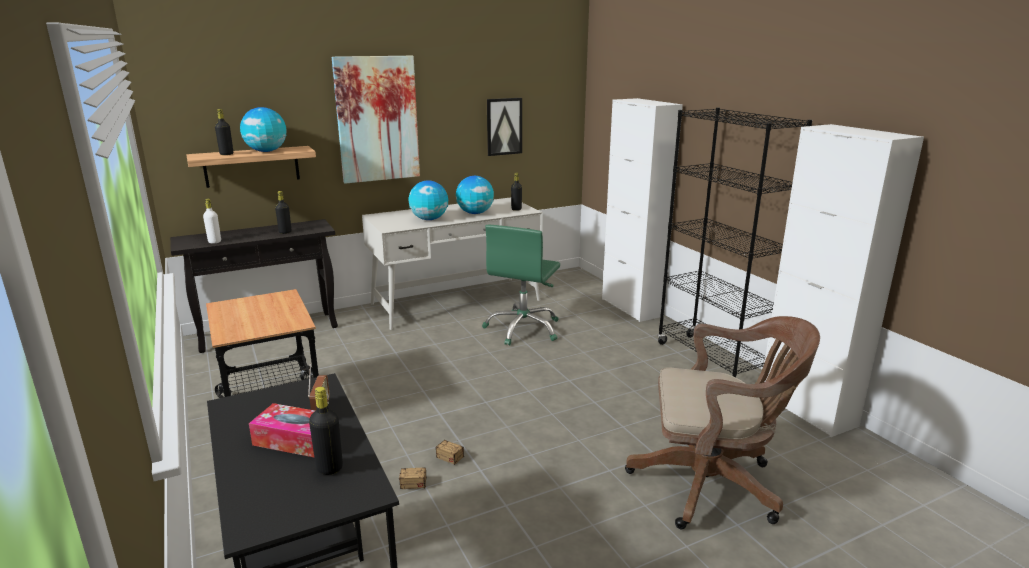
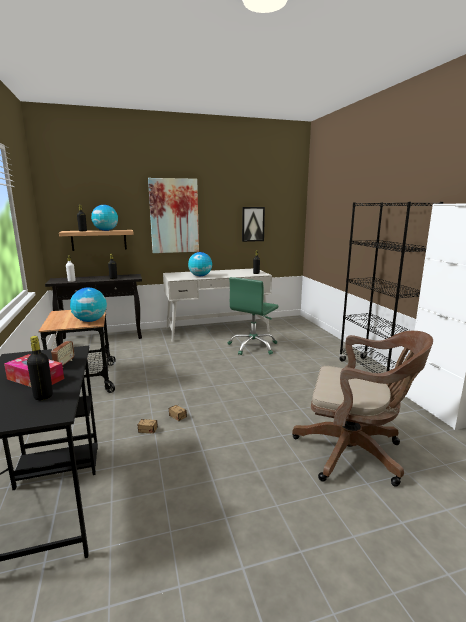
camera: 10 degrees right, 5 degrees down
(475, 213) = (229, 274): globe -> globe (90, 321)
(631, 307) = (327, 339): white cabinet -> none

